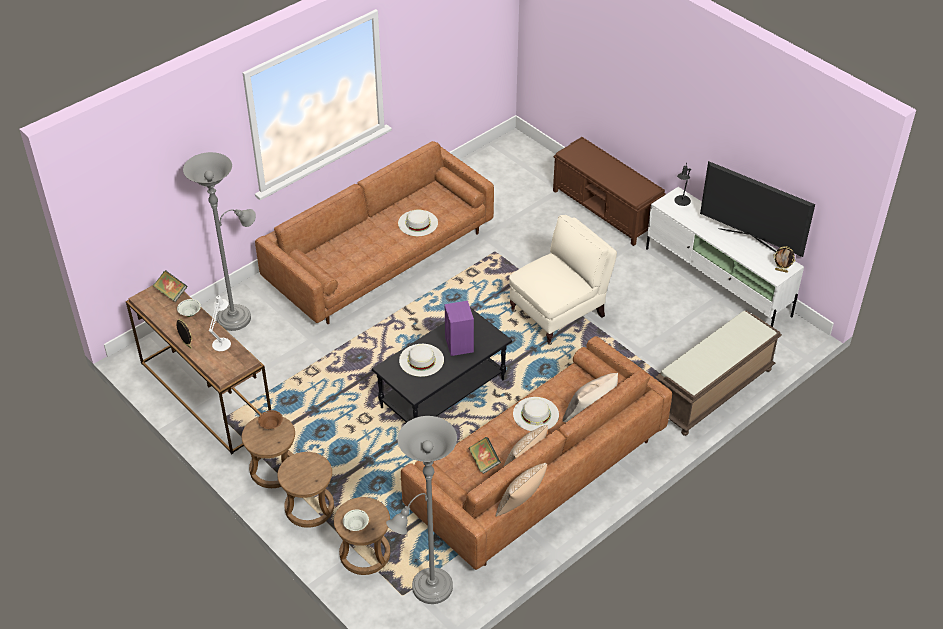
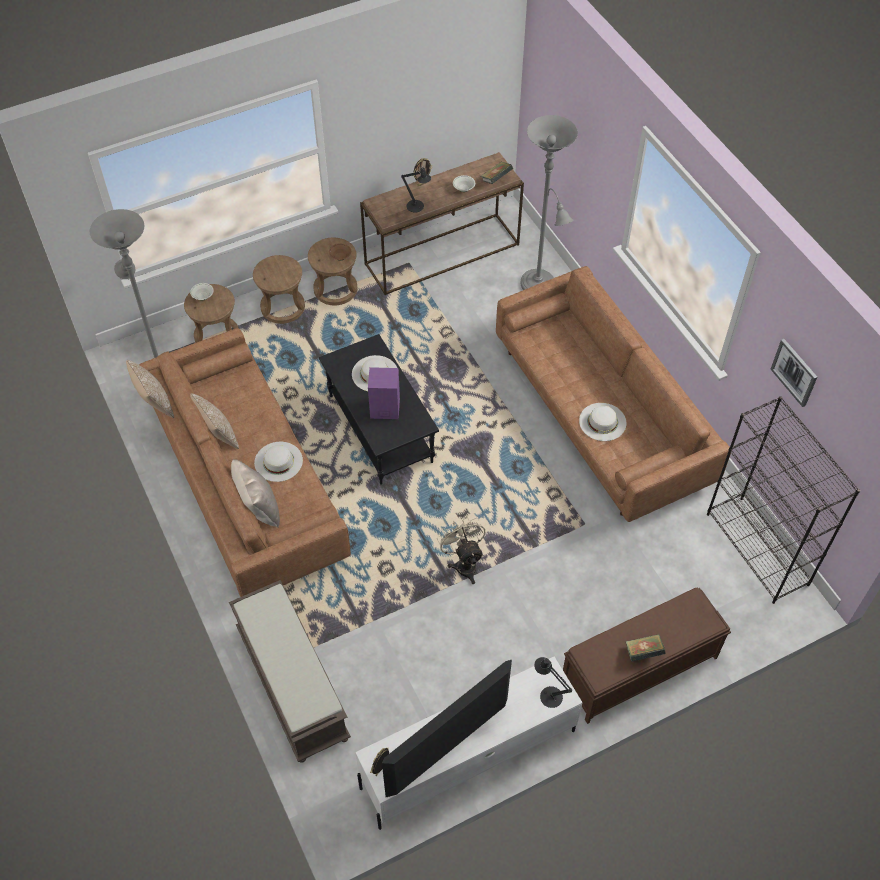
camera: 105 degrees right, 10 degrees up
(222, 342) = (417, 207): white table lamp -> black table lamp
(433, 38) = (794, 372): none -> picture
(481, 163) = (758, 549): none -> black bookcase
(484, 462) = (237, 406): book -> book (643, 652)
(559, 313) = (464, 563): beige armchair -> beige fan

